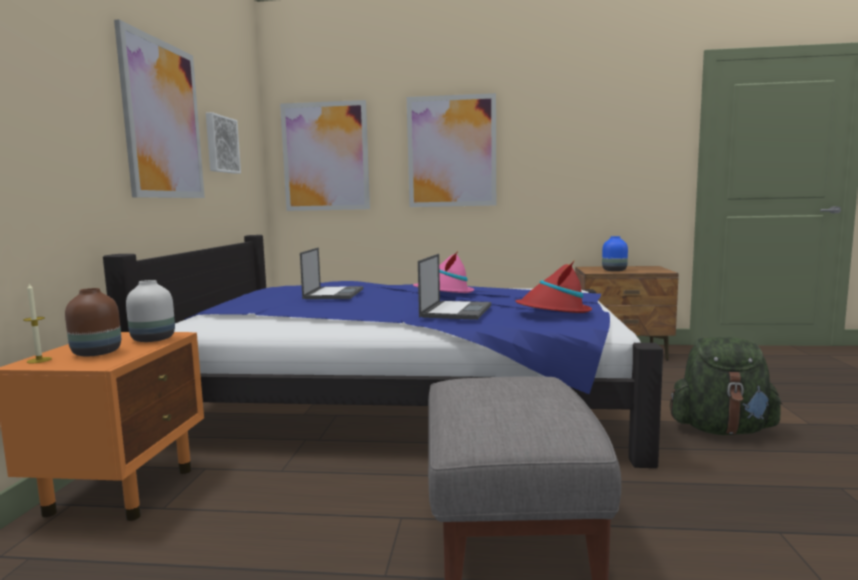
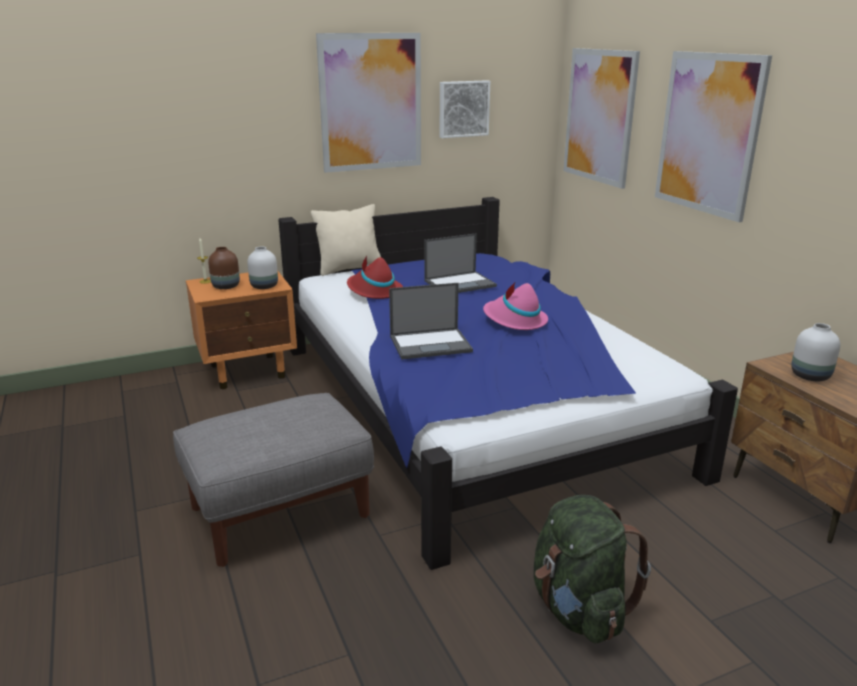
camera: 60 degrees right, 15 degrees up
(181, 318) = (349, 269): none -> beige pillow
(553, 312) = (468, 384): red hat -> red hat (374, 291)
(615, 270) = (811, 376): blue vase -> white vase

